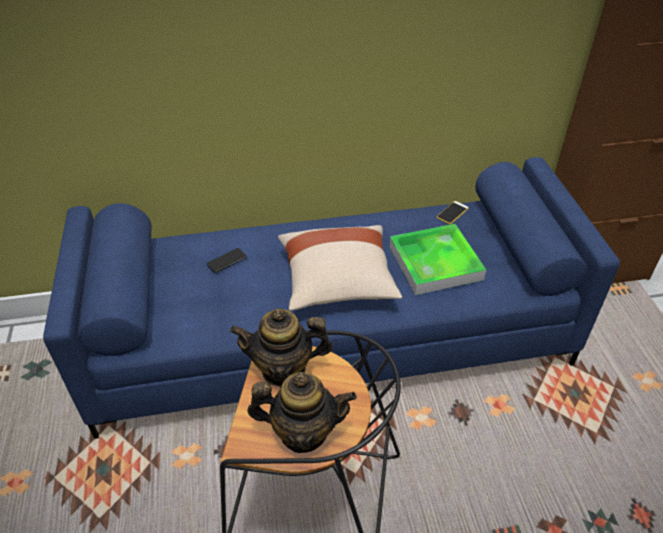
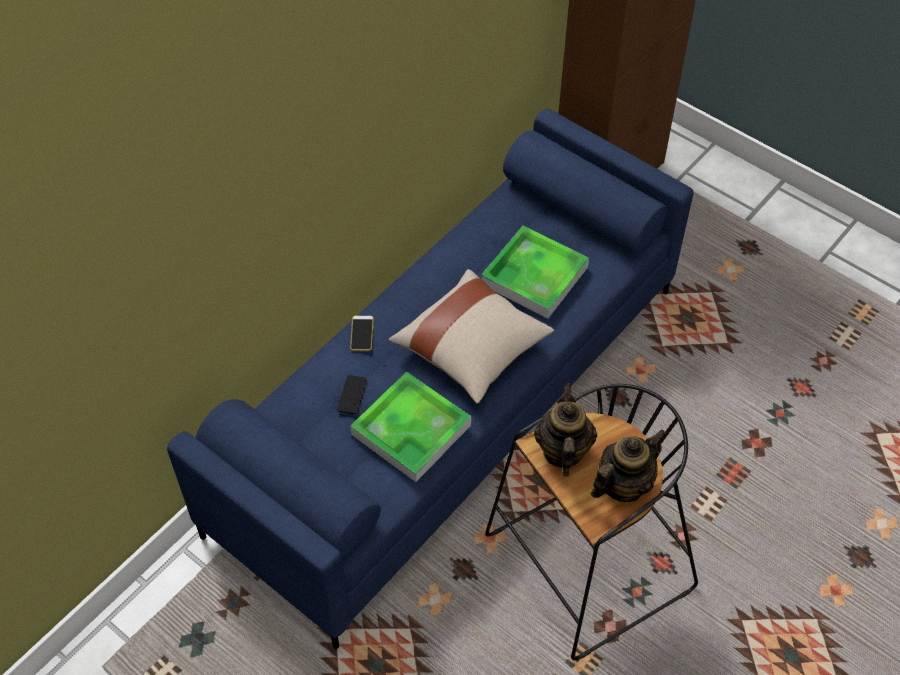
camera: 40 degrees left, 10 degrees up
(236, 305) = (411, 430): none -> tray
(284, 369) = (562, 451): teapot -> teapot turned 135 degrees clockwise
(452, 213) = (500, 212): phone -> phone (362, 333)

